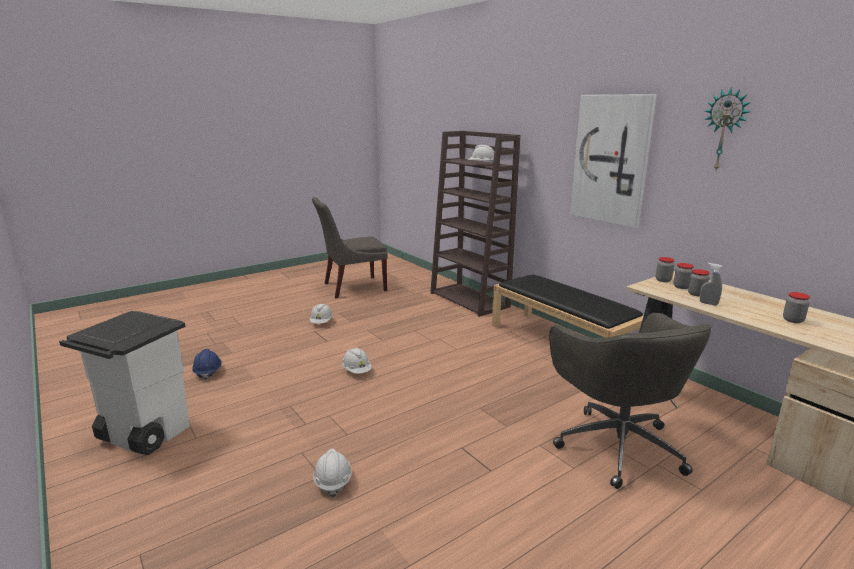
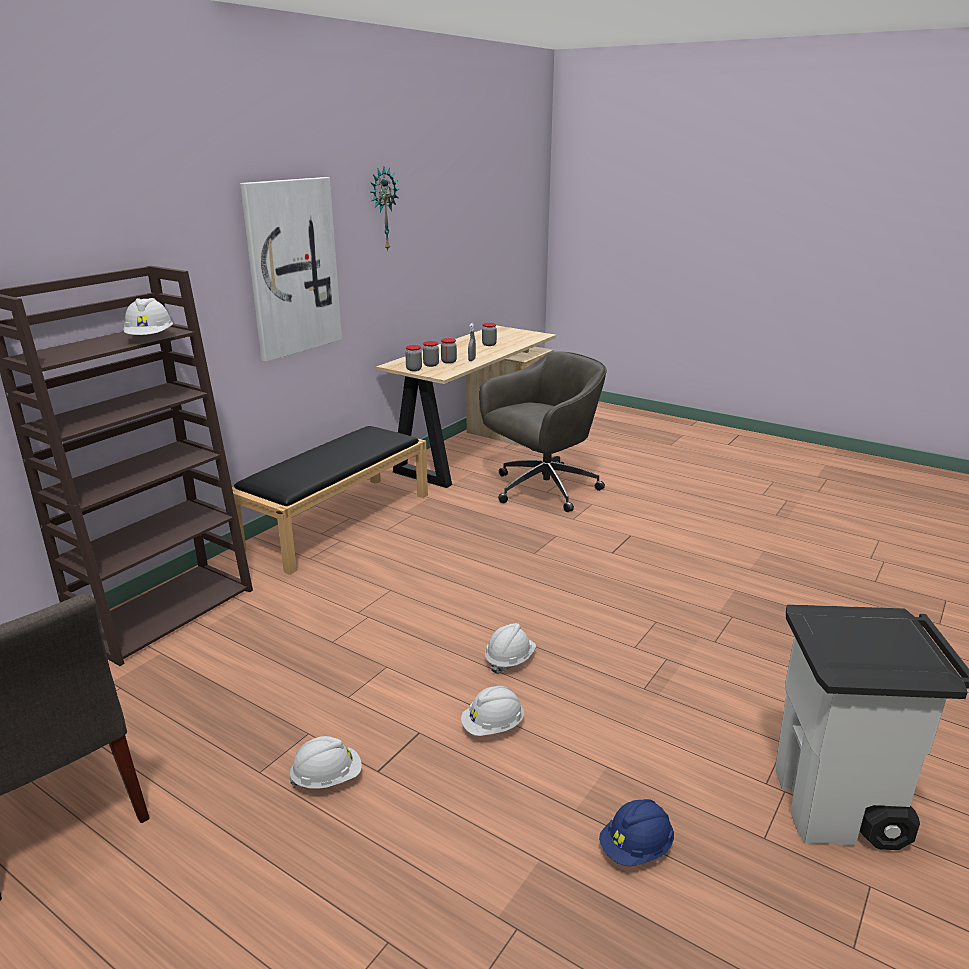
camera: 110 degrees left, 5 degrees up
(333, 481) = (730, 607): white hard hat -> white hard hat (493, 727)

